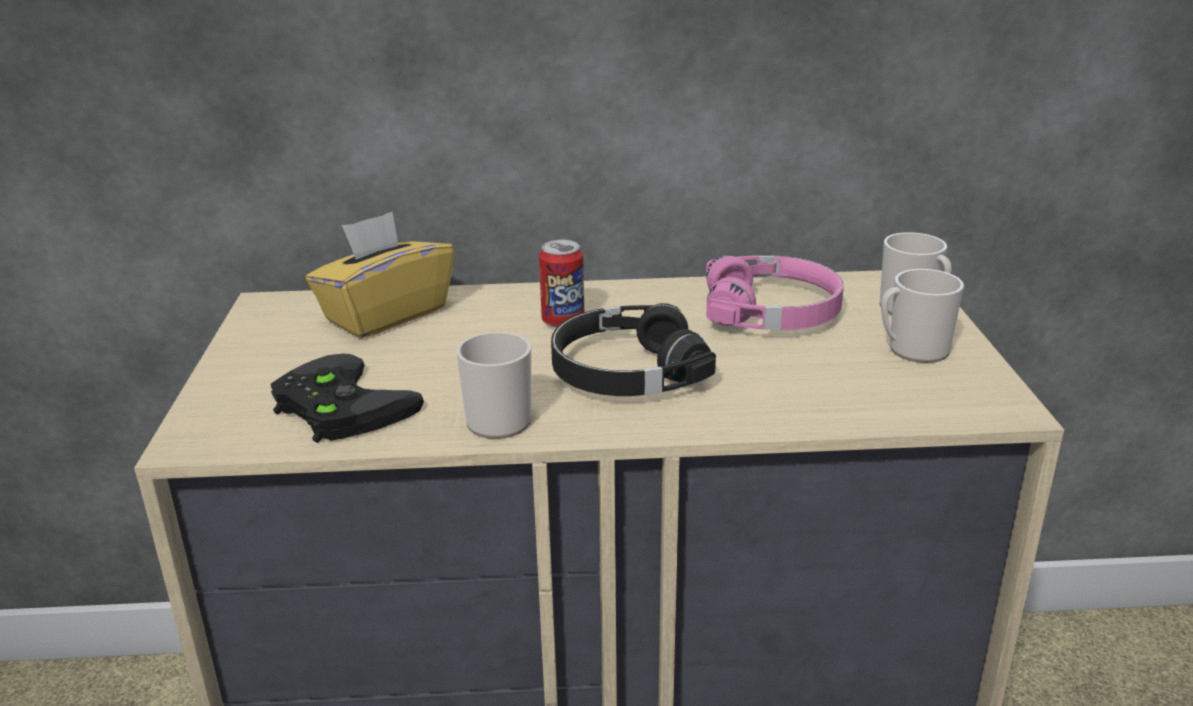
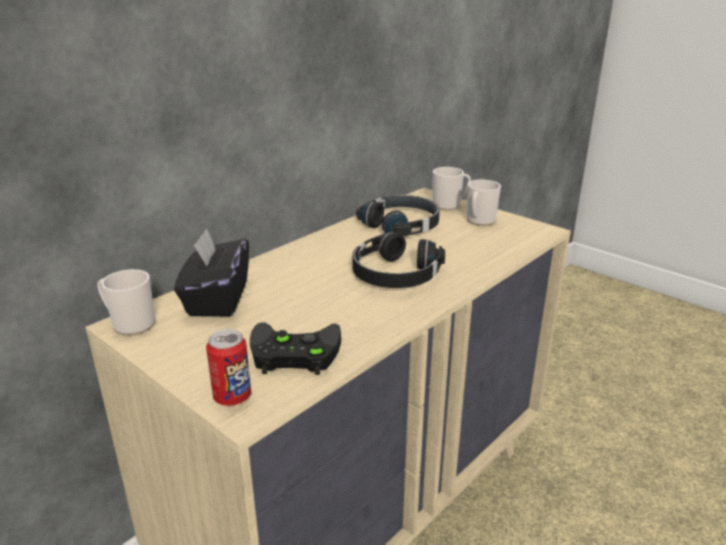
camera: 45 degrees left, 0 degrees up
(385, 315) = (217, 299): yellow tissue box -> black tissue box
(495, 418) = (380, 320): mug -> mug (130, 324)
(563, 321) = (321, 264): can -> can (232, 397)
(772, 312) = (402, 225): pink headphones -> black headphones

